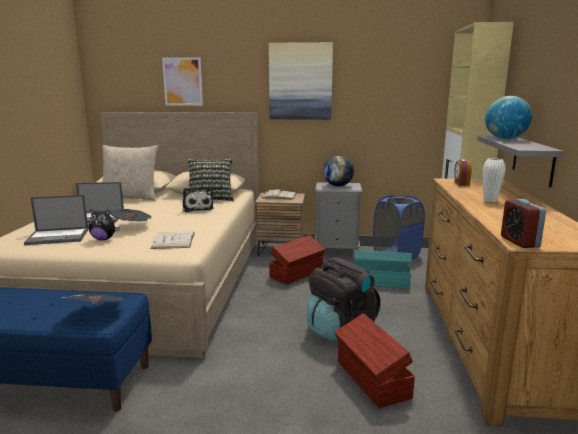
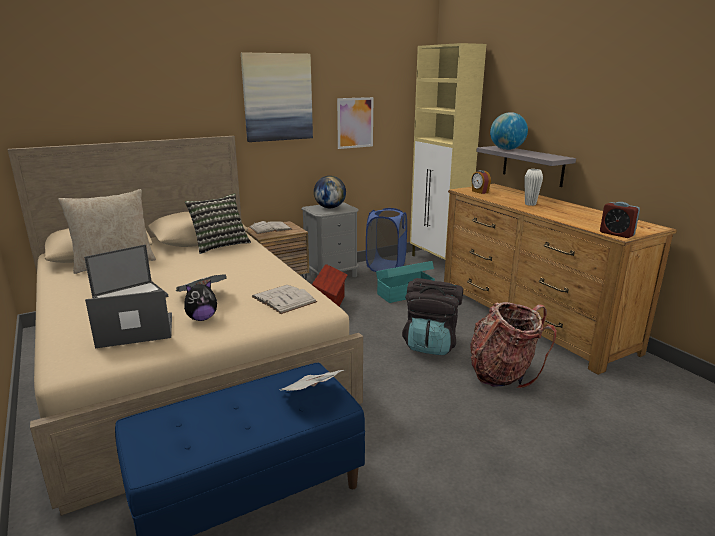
camera: 35 degrees left, 5 degrees up
(58, 236) = (134, 331): laptop -> laptop turned 150 degrees counterclockwise
(182, 81) = (132, 101): picture -> picture (355, 123)
(197, 209) = (231, 259): plush toy -> none
(372, 379) = (502, 373): brown storage box -> backpack

